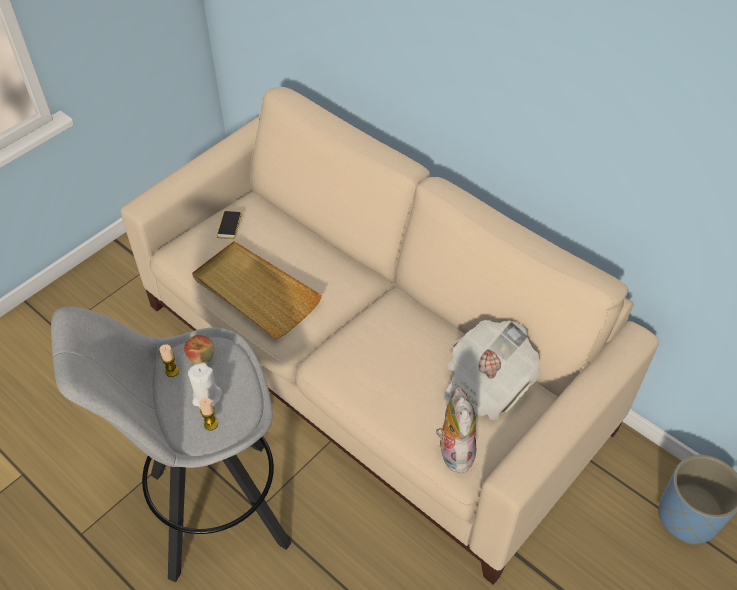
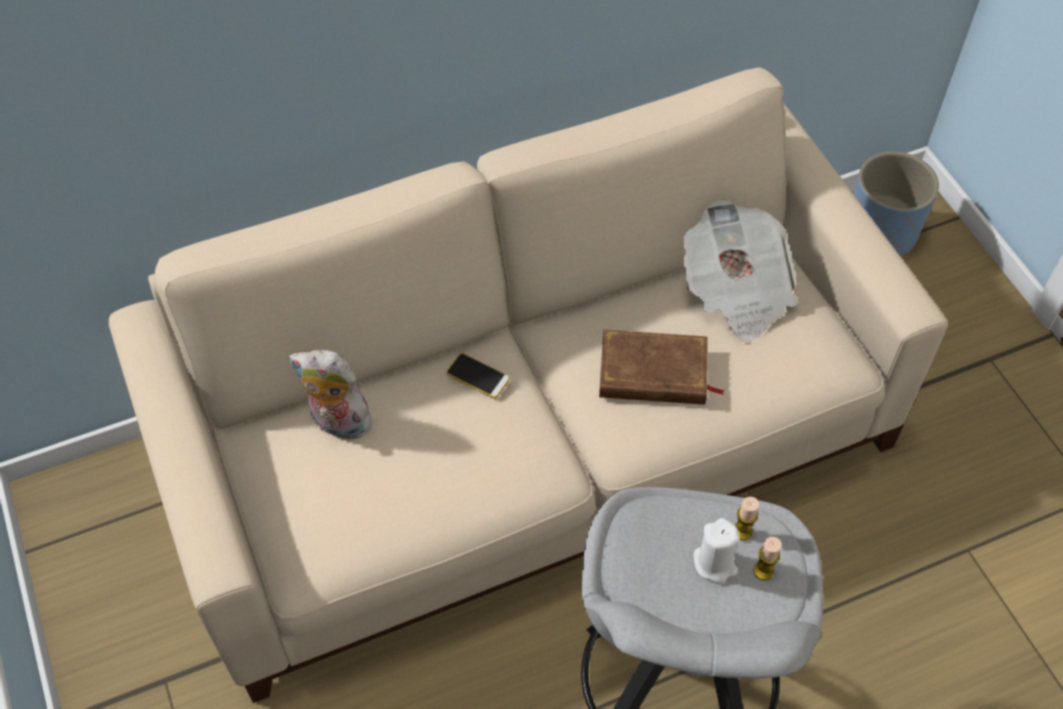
camera: 65 degrees left, 5 degrees up
(172, 371) = (652, 593): candle -> candle (742, 531)
(201, 356) = (644, 547): apple -> none
(229, 225) = (294, 477): phone -> phone (478, 376)
(255, 292) = (451, 487): beige tray -> none
(389, 360) = (653, 373): none -> brown book
(453, 451) = (816, 363): plush toy -> plush toy (337, 423)

